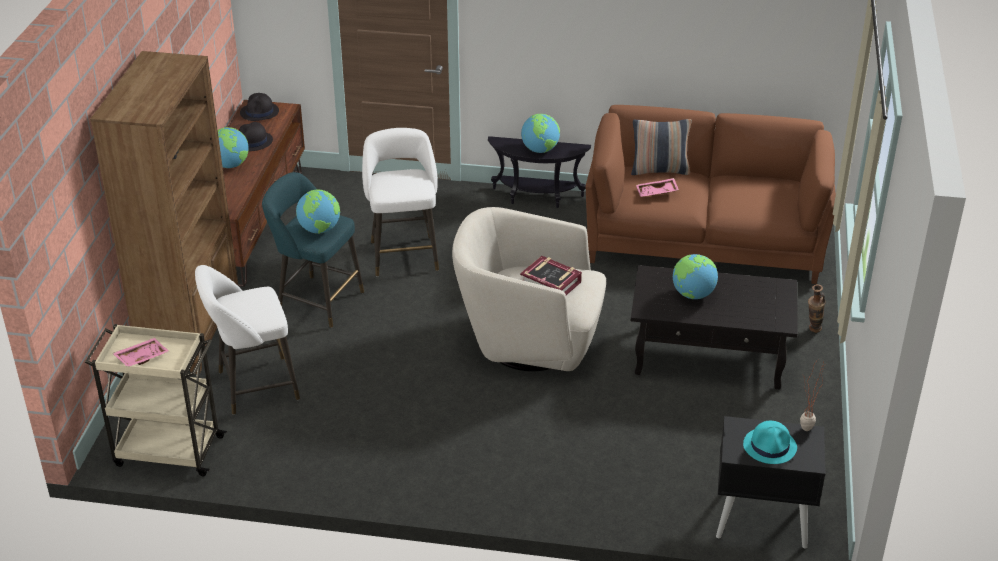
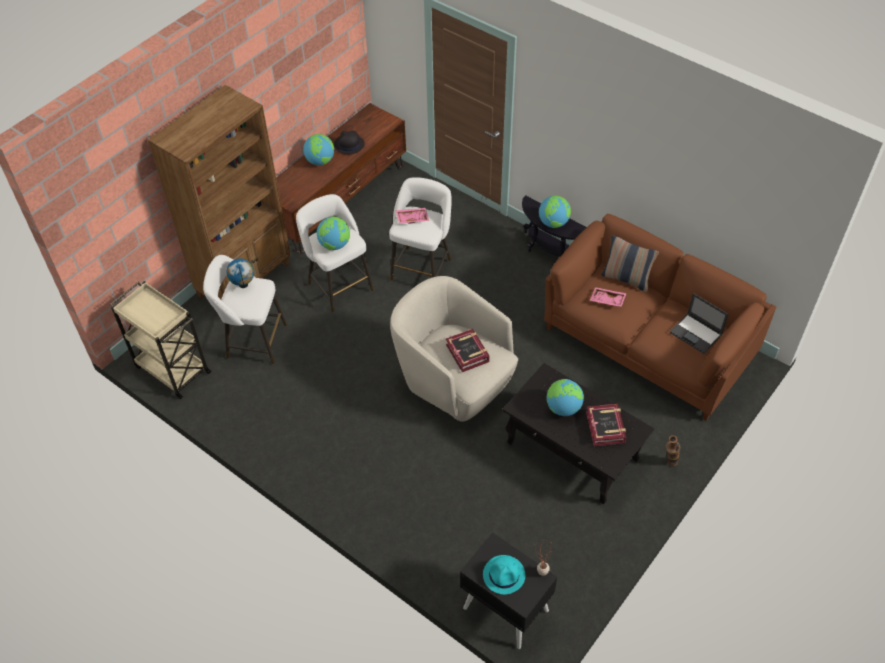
camera: 30 degrees right, 15 degrees up
(141, 357) = (145, 314): pink tray -> pink tray (412, 218)
(238, 299) = (243, 285): none -> globe
(259, 112) = (371, 119): black hat -> none
(316, 300) = (338, 285): turquoise stool -> white stool
(750, 296) = (605, 427): none -> book
(768, 191) = (696, 334): none -> laptop

